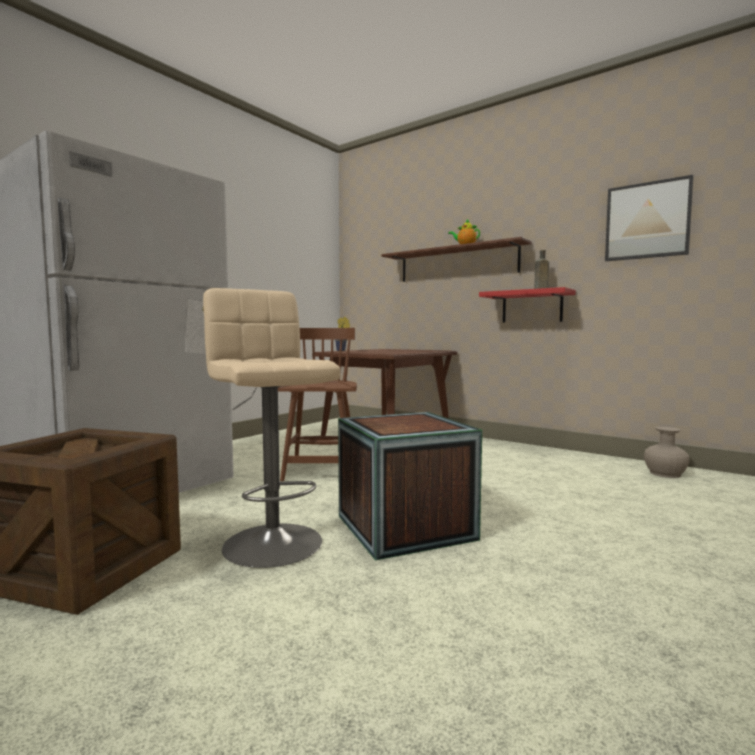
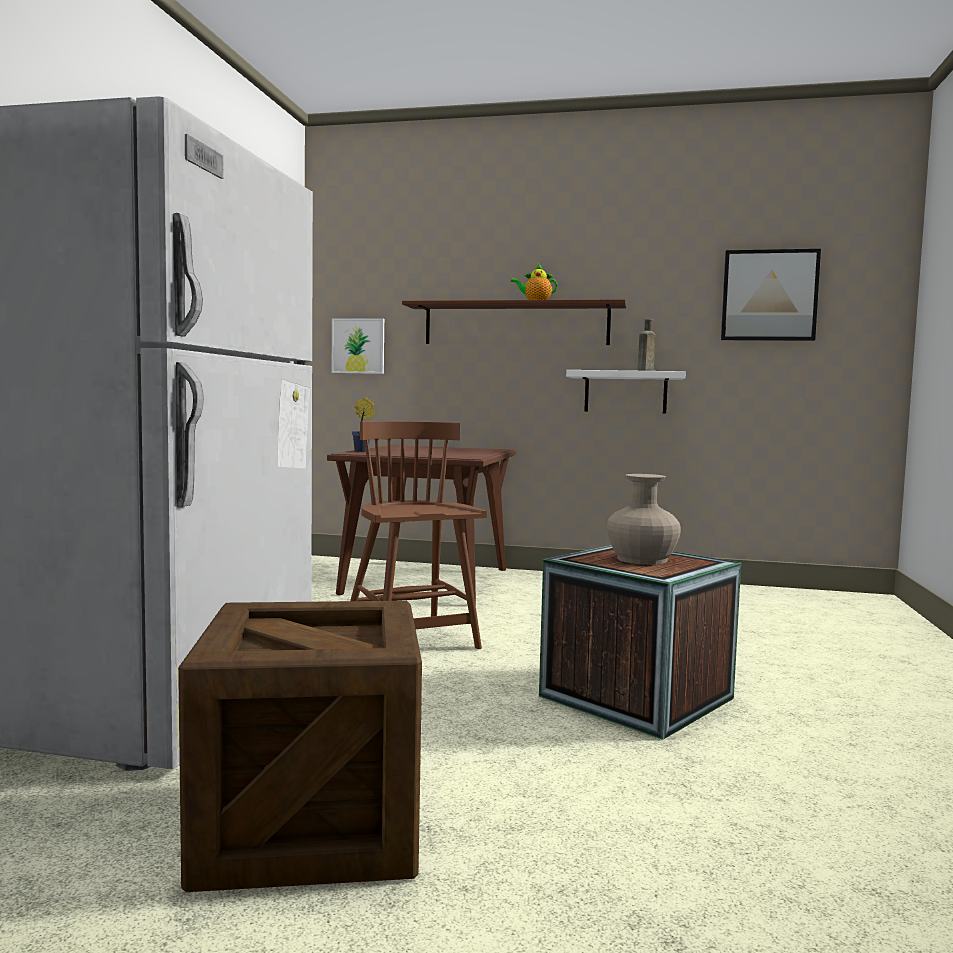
camera: 25 degrees left, 0 degrees up
(273, 544) = (515, 743): beige stool -> none
(366, 286) = (358, 346): none -> picture
(532, 307) = (625, 392): red shelf -> white shelf
(665, 473) = (801, 599): beige vase -> beige vase (641, 559)

